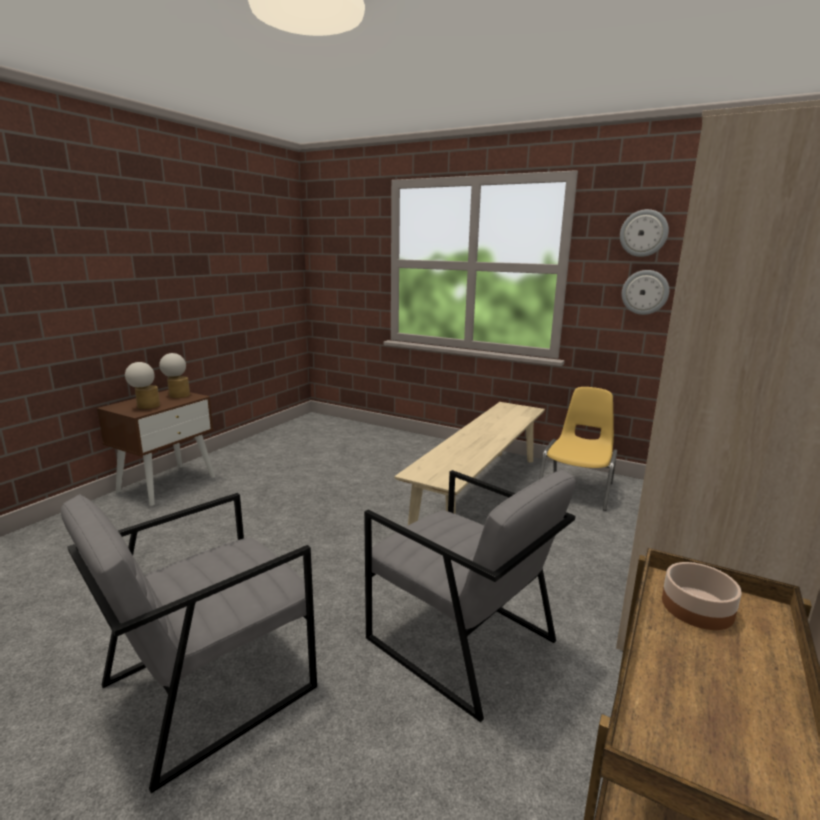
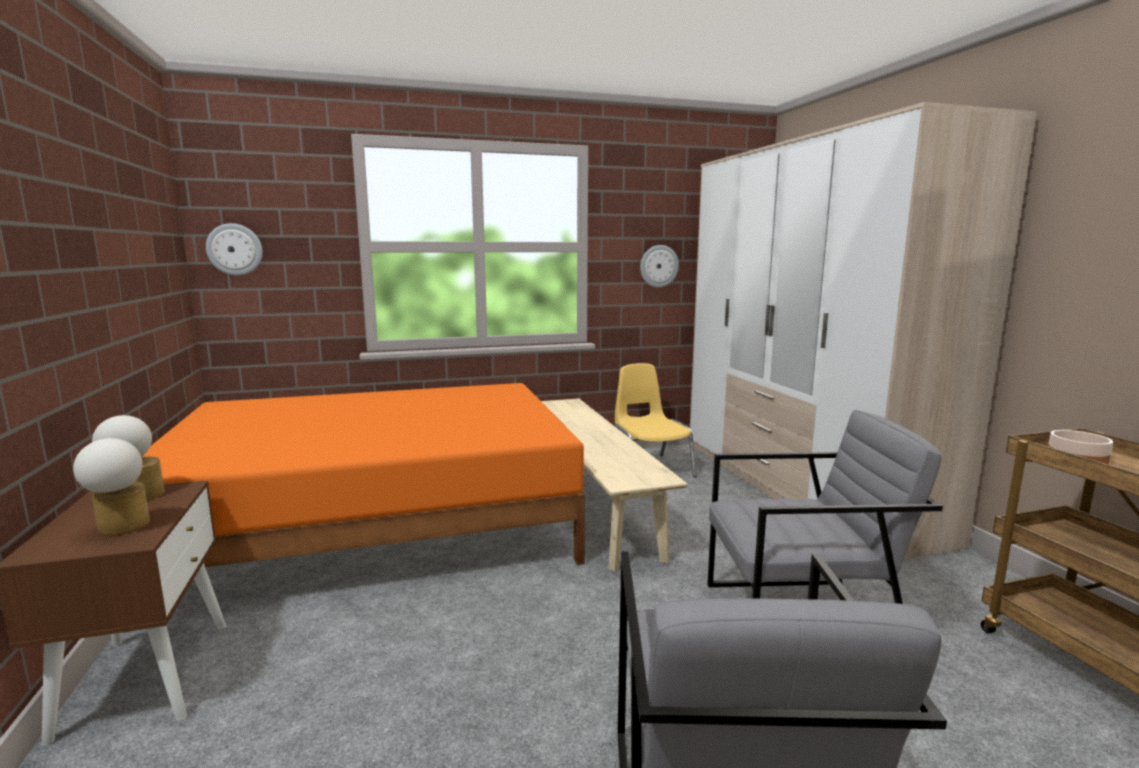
camera: 45 degrees left, 5 degrees down
(339, 459) = (378, 528): none -> orange bed
(643, 233) = (652, 210): wall clock -> wall clock (234, 249)

